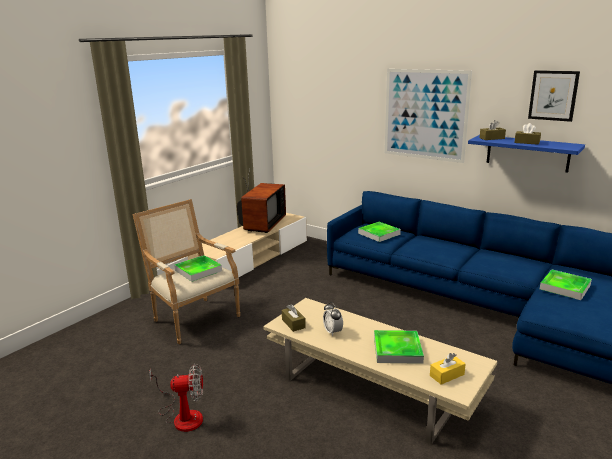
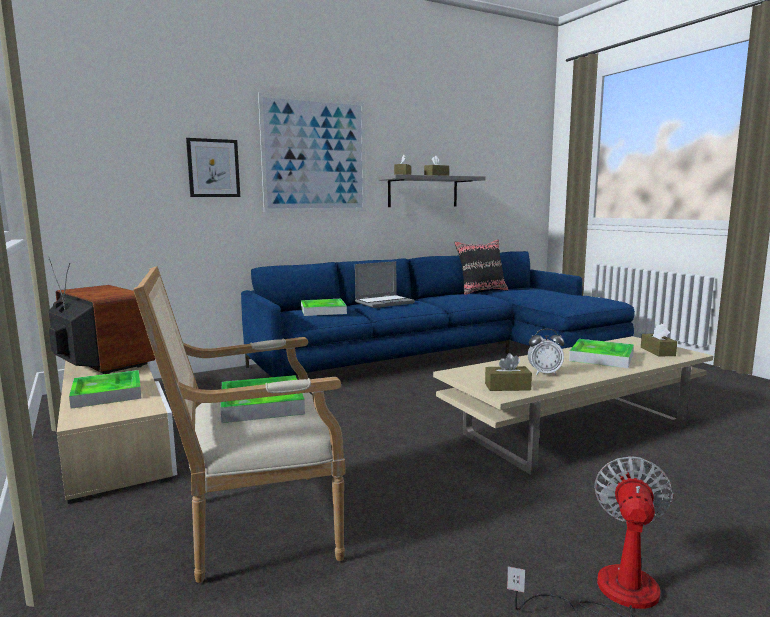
camera: 65 degrees left, 10 degrees down
(430, 243) = (384, 302): none -> laptop
(447, 375) = (657, 351): yellow tissue box -> brown tissue box
(527, 153) = (423, 192): blue shelf -> grey shelf
(553, 95) = (437, 132): picture -> picture (213, 168)
(556, 265) = (481, 291): none -> black pillow
(565, 287) = (530, 294): tray -> tray (107, 393)

